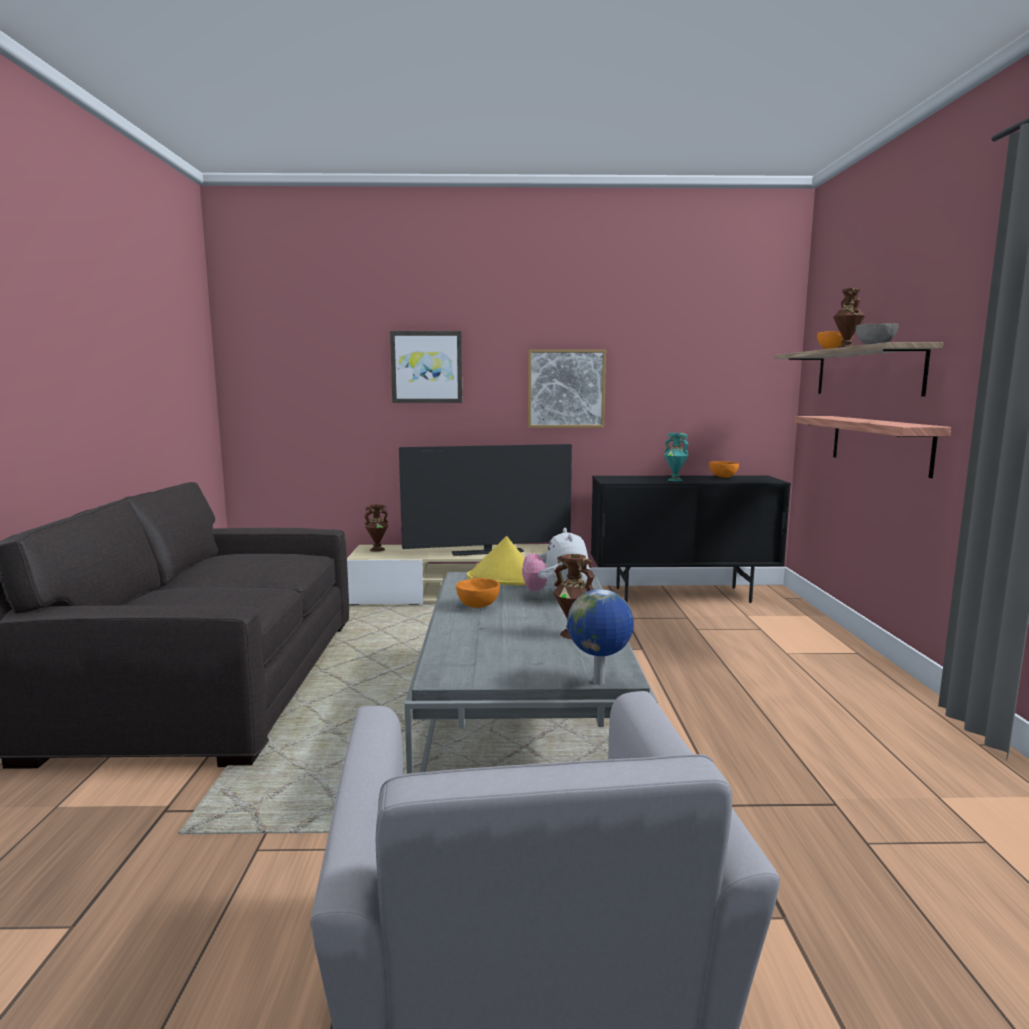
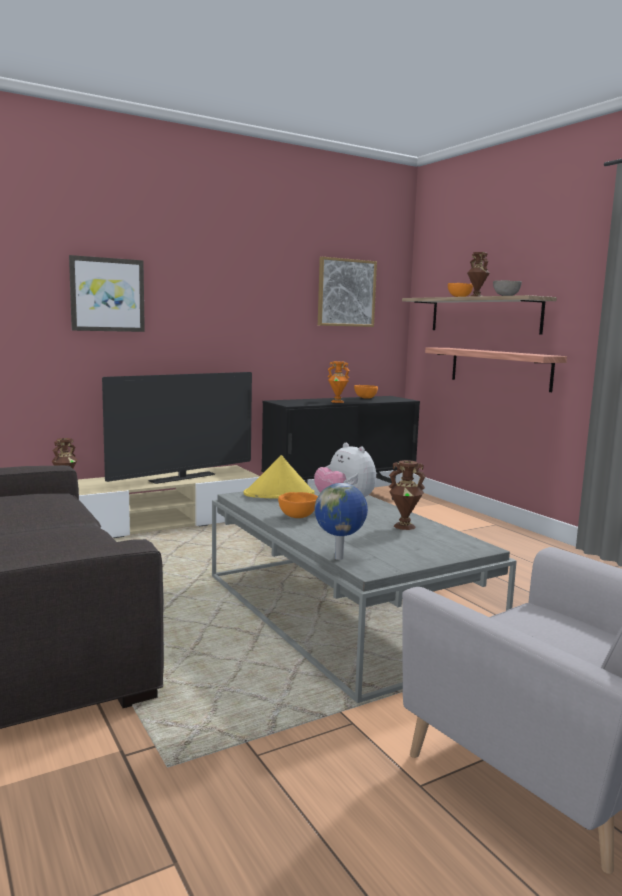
camera: 30 degrees left, 0 degrees up
(566, 389) = (238, 320): picture -> picture (346, 293)
(599, 683) = (477, 553): globe -> globe (340, 558)
(675, 480) = (337, 402): turquoise vase -> orange vase

